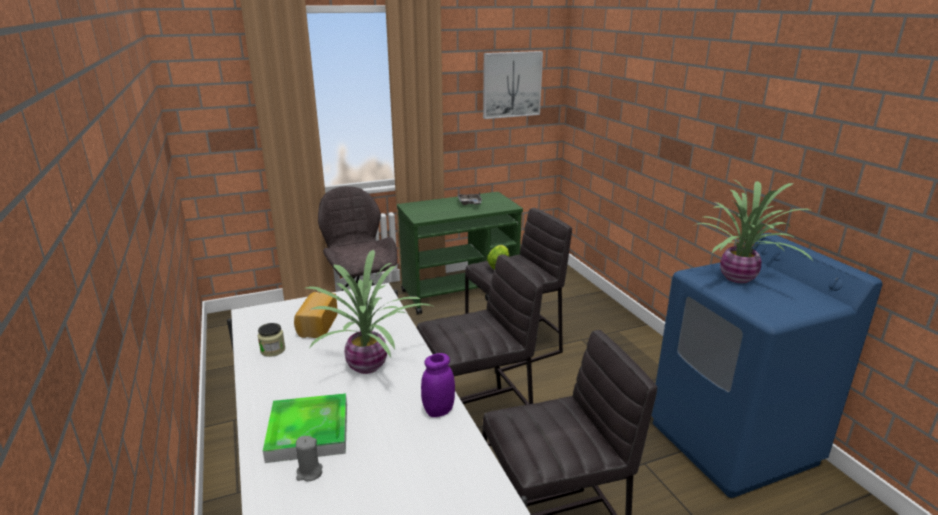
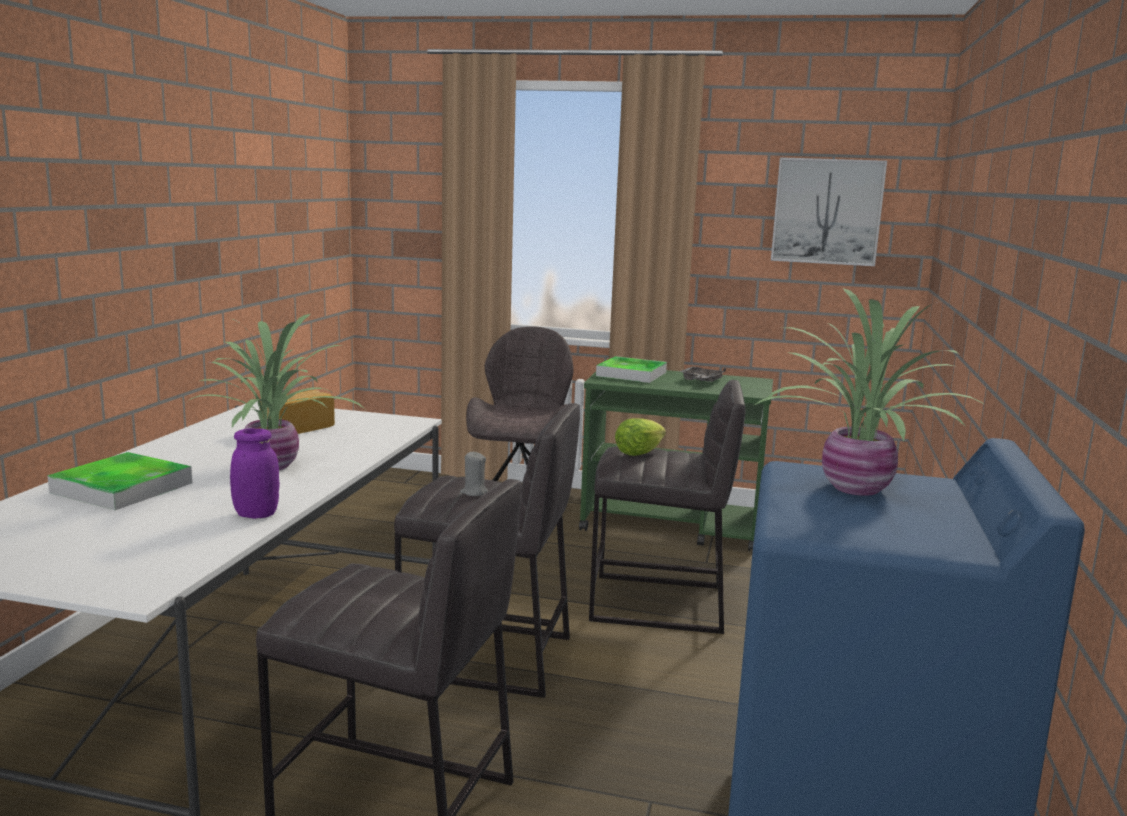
camera: 35 degrees right, 10 degrees down
(273, 350) = (221, 433): jar -> none
(309, 473) = (62, 510): grey candle -> grey candle (473, 492)
(426, 208) = (631, 374): none -> tray

